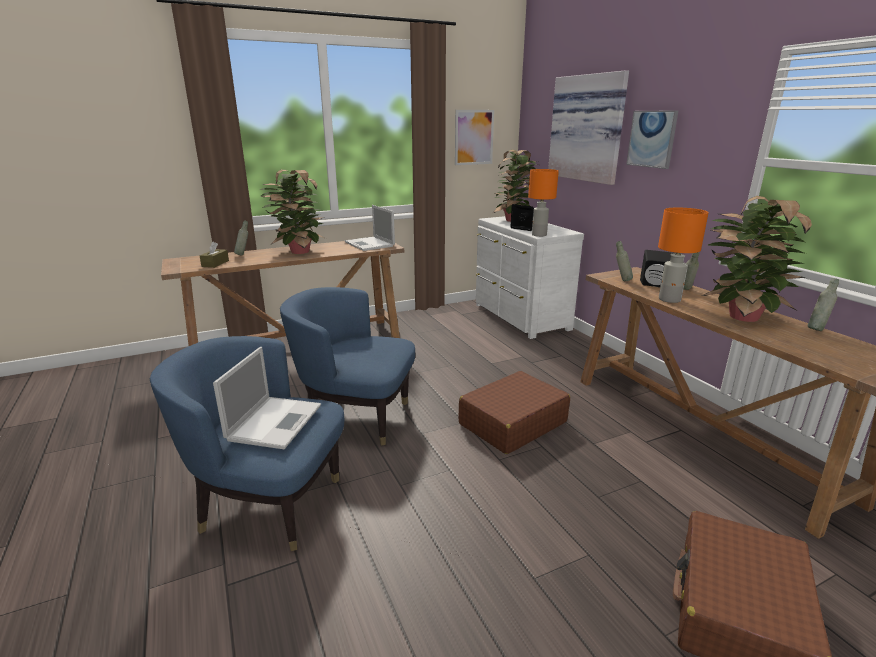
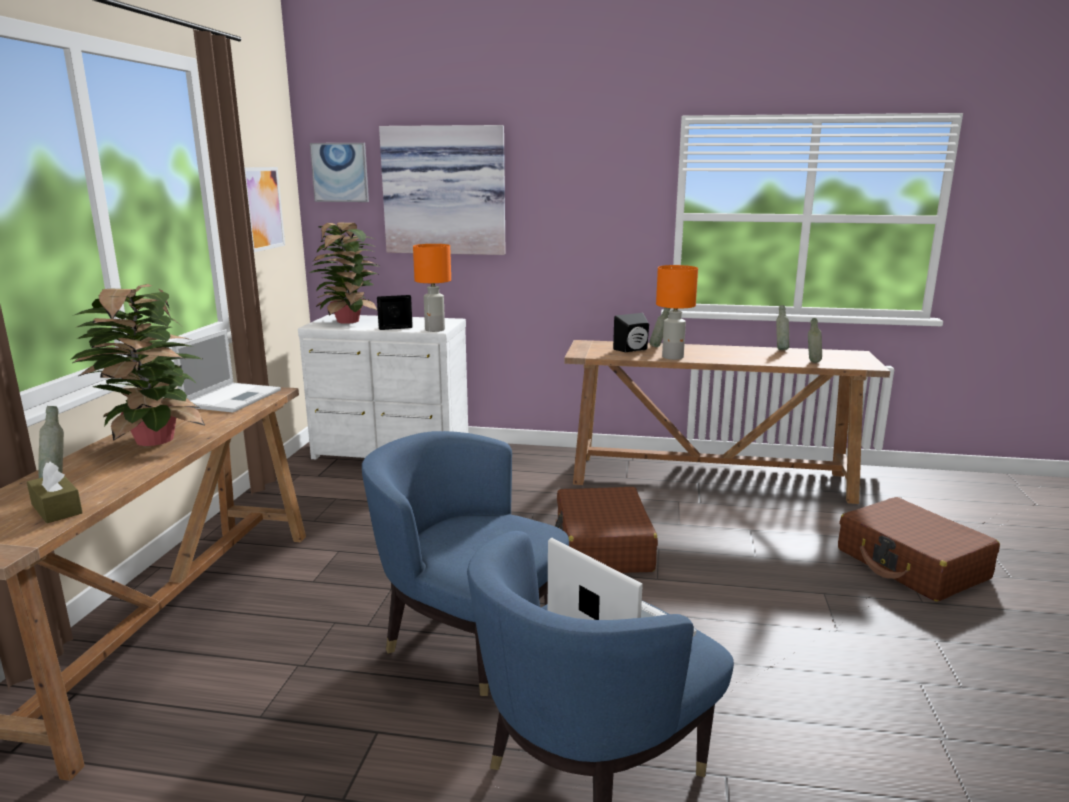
camera: 55 degrees left, 5 degrees down
(356, 417) = (467, 638): blue armchair -> blue armchair turned 75 degrees clockwise
(370, 244) = (233, 398): laptop -> laptop turned 75 degrees counterclockwise
(621, 280) = (603, 353): grey bottle -> grey bottle (812, 362)
(652, 139) = (548, 200): picture -> picture (340, 172)
(740, 316) = (734, 354): potted plant -> none

